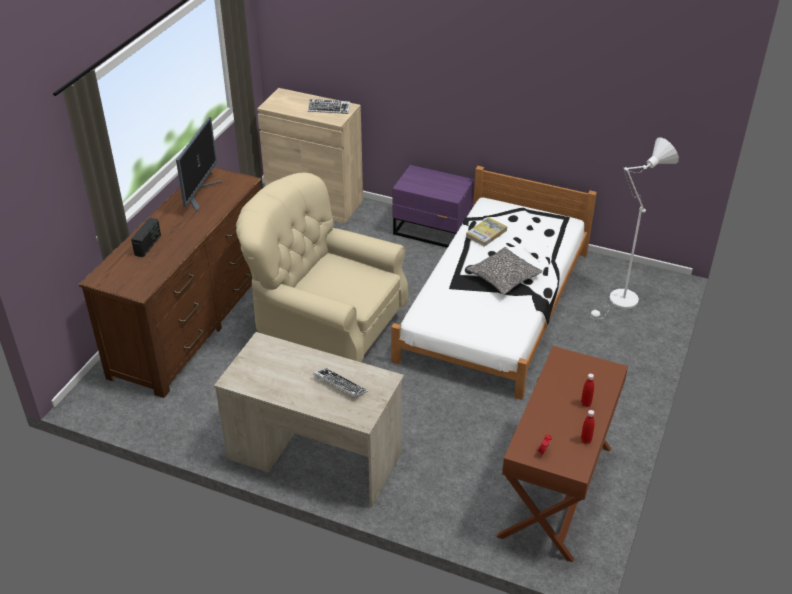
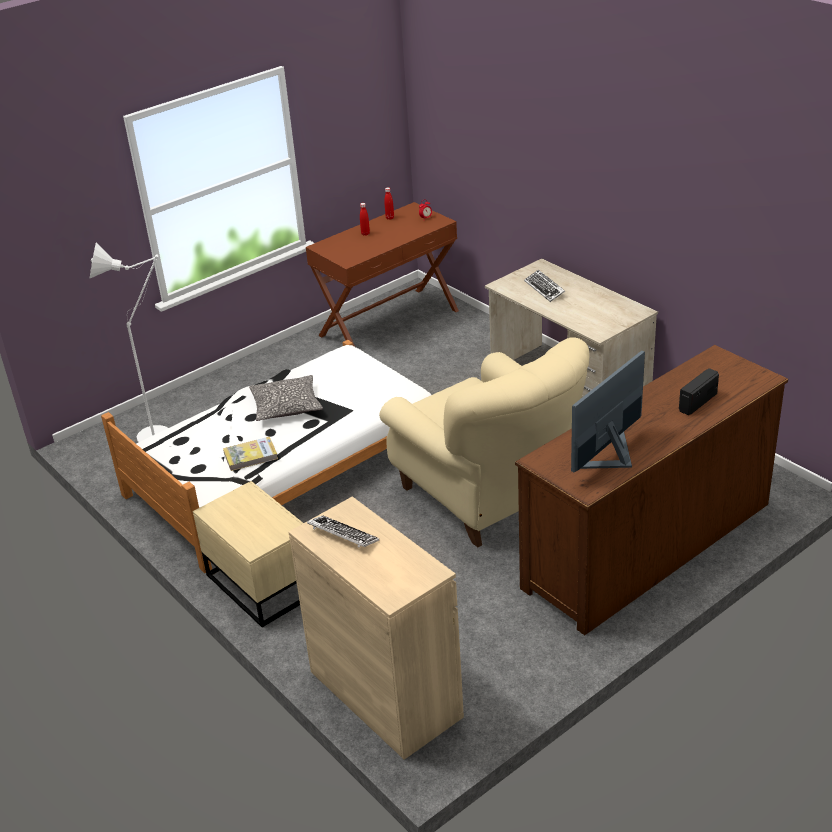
camera: 150 degrees left, 5 degrees down
(433, 231) = (262, 583): purple nightstand -> beige nightstand

